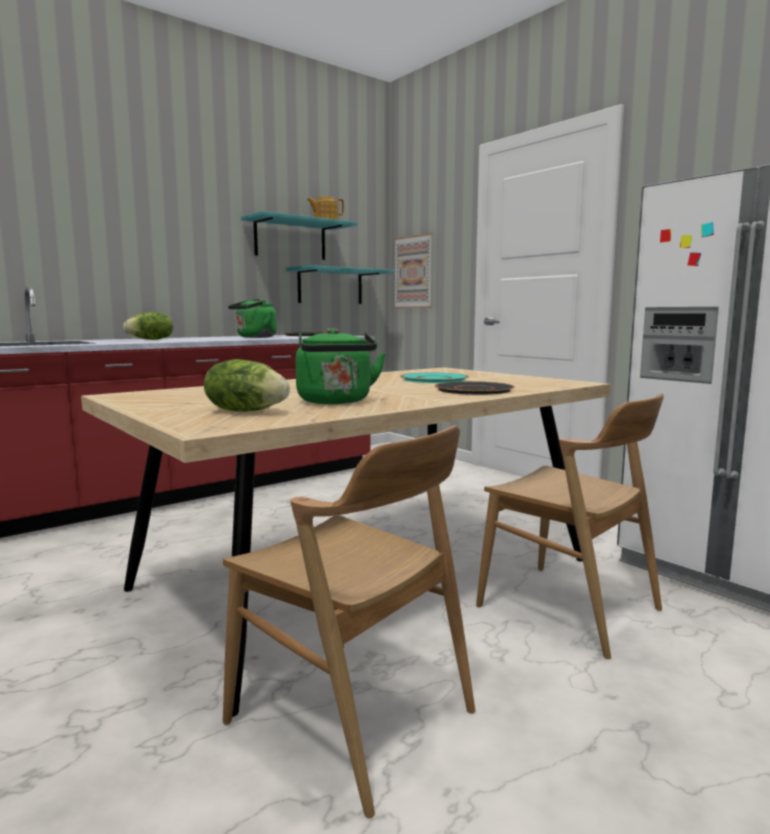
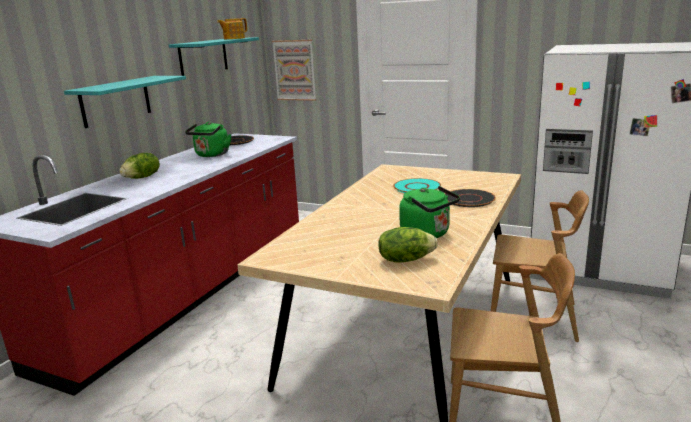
camera: 25 degrees left, 10 degrees up
(330, 286) = (233, 91): turquoise shelf -> turquoise shelf (116, 101)

